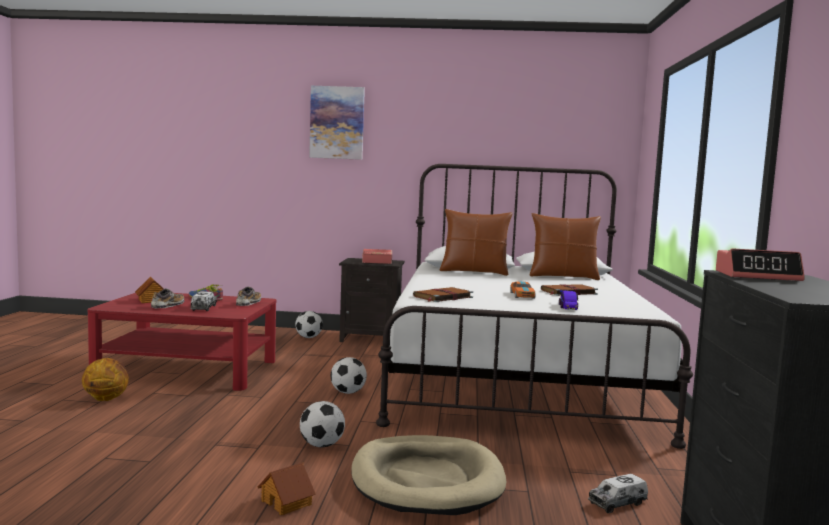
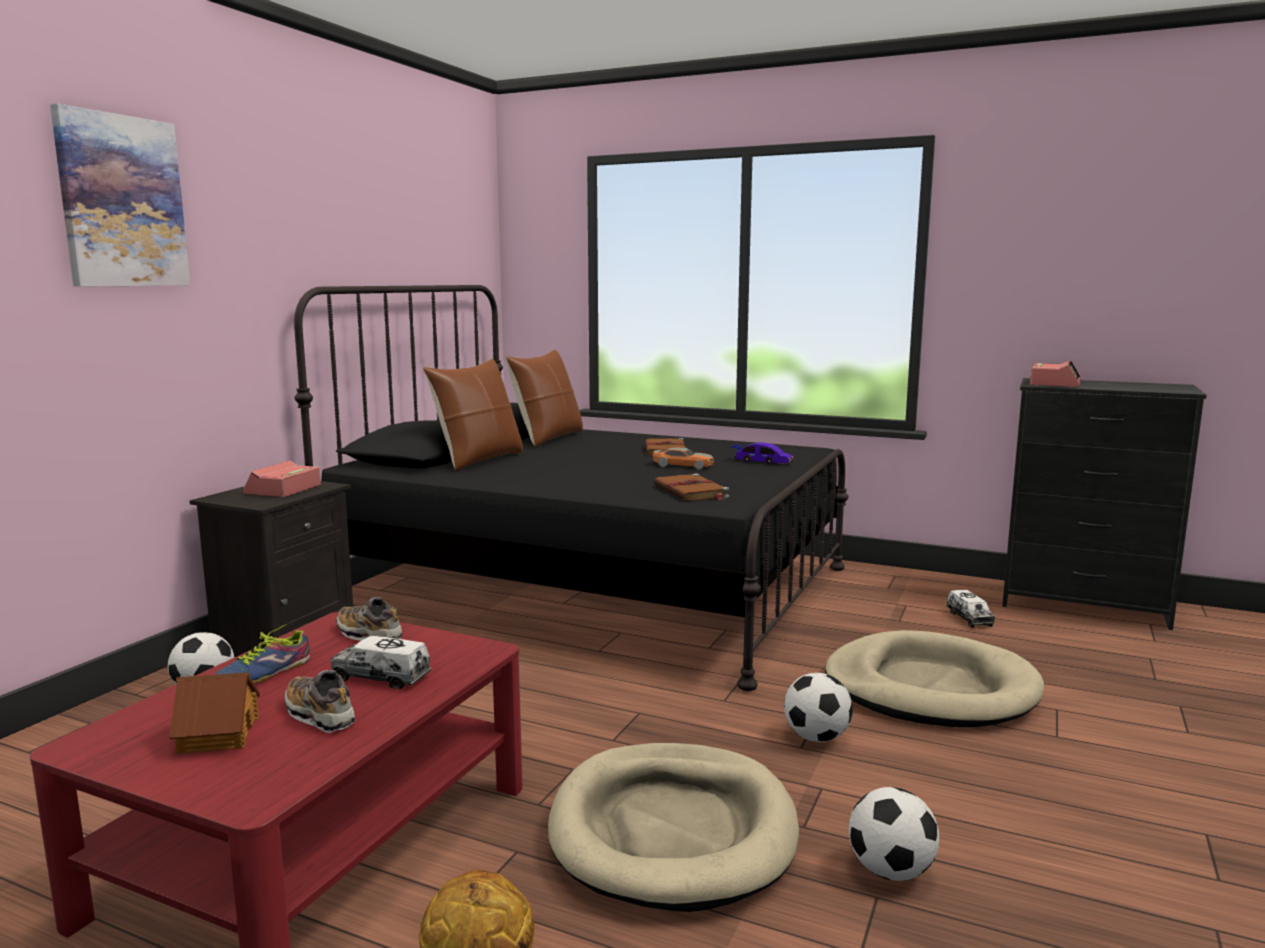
camera: 70 degrees left, 5 degrees up
(207, 418) = (673, 830): none -> beige dog bed
(287, 502) = (1009, 779): toy house -> none
(348, 392) = (591, 693): football -> football (890, 871)
(515, 378) = (593, 586): white bed -> black bed

